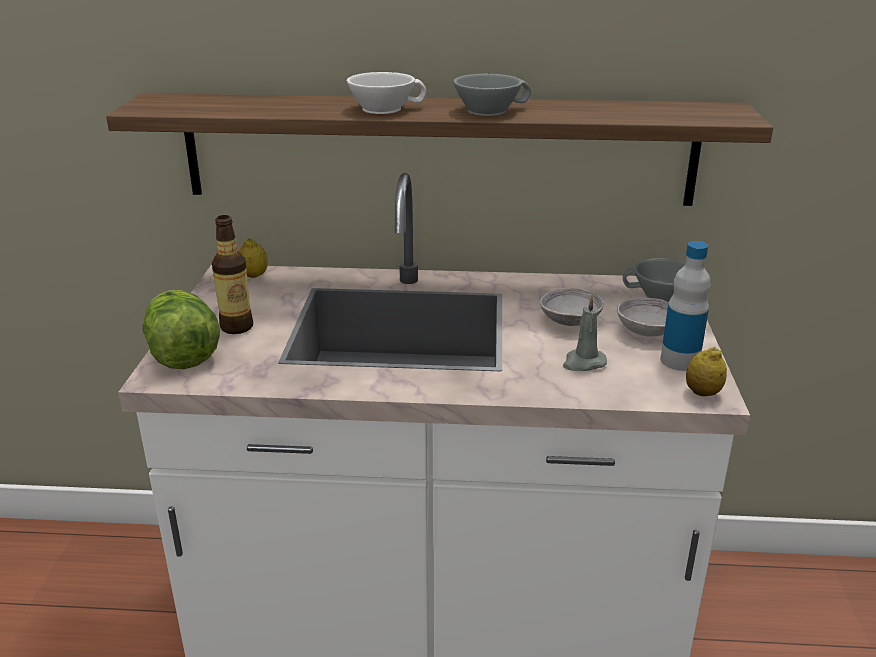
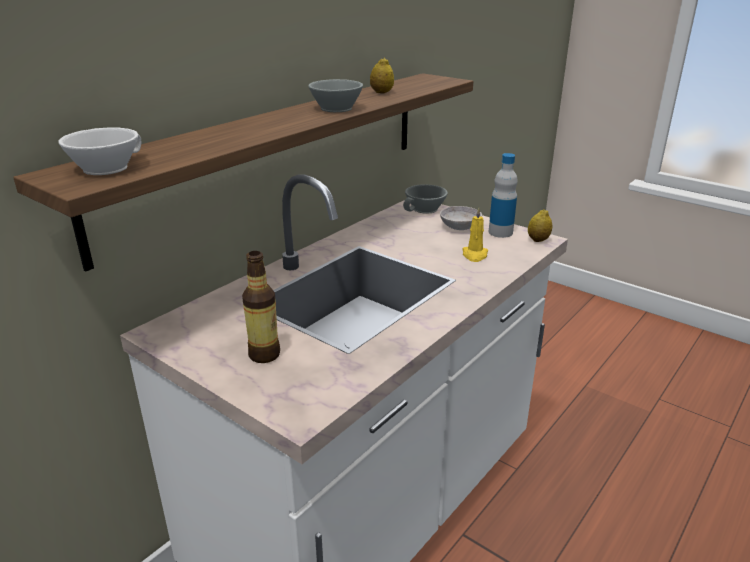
camera: 55 degrees left, 0 degrees up
(181, 352) = (271, 393): lettuce -> none
(254, 276) = (182, 321): lemon -> lemon (381, 93)
(384, 108) = (273, 124): white cup -> white cup (105, 167)
(570, 321) = (422, 241): grey bowl -> none
(583, 363) = (474, 255): grey candle -> yellow candle

